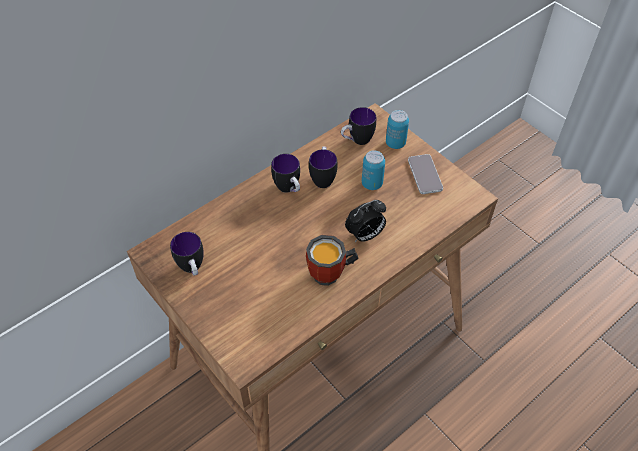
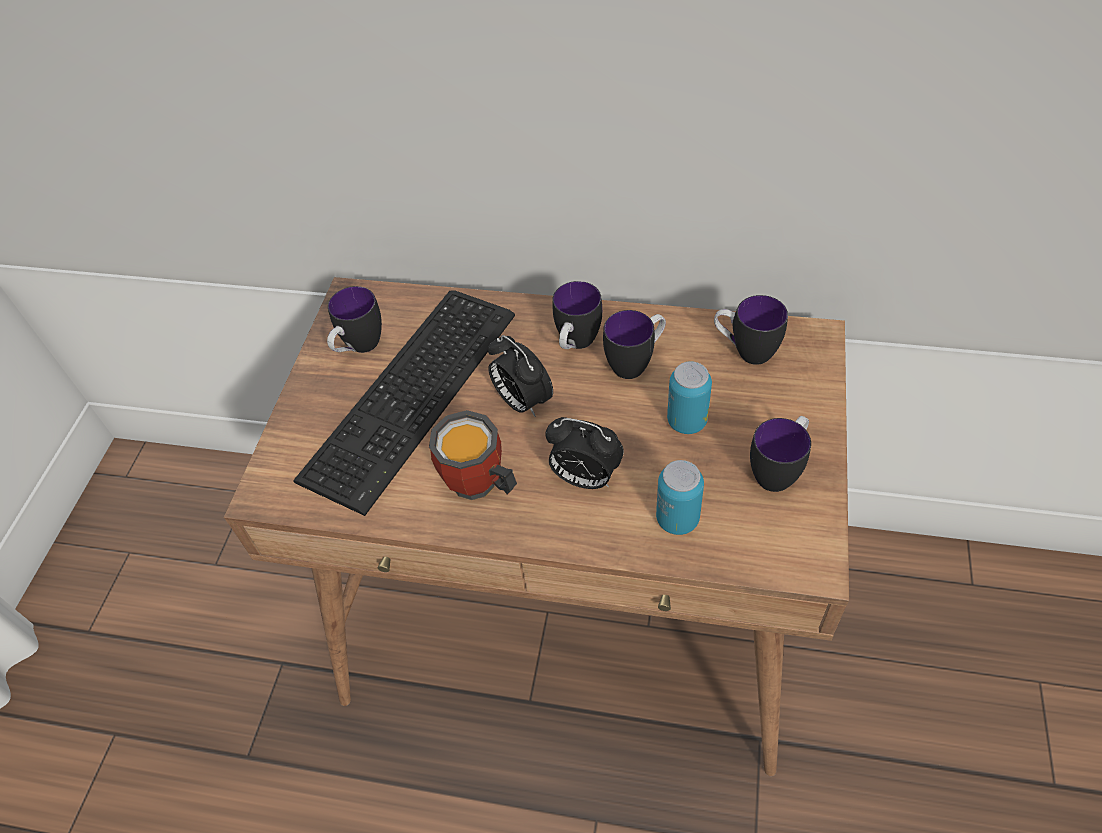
camera: 55 degrees right, 0 degrees up
(250, 264) = (417, 393): none -> keyboard
(300, 229) = (522, 401): none -> alarm clock
(395, 143) = (796, 395): can -> can (677, 519)
(425, 174) = (779, 470): phone -> mug

